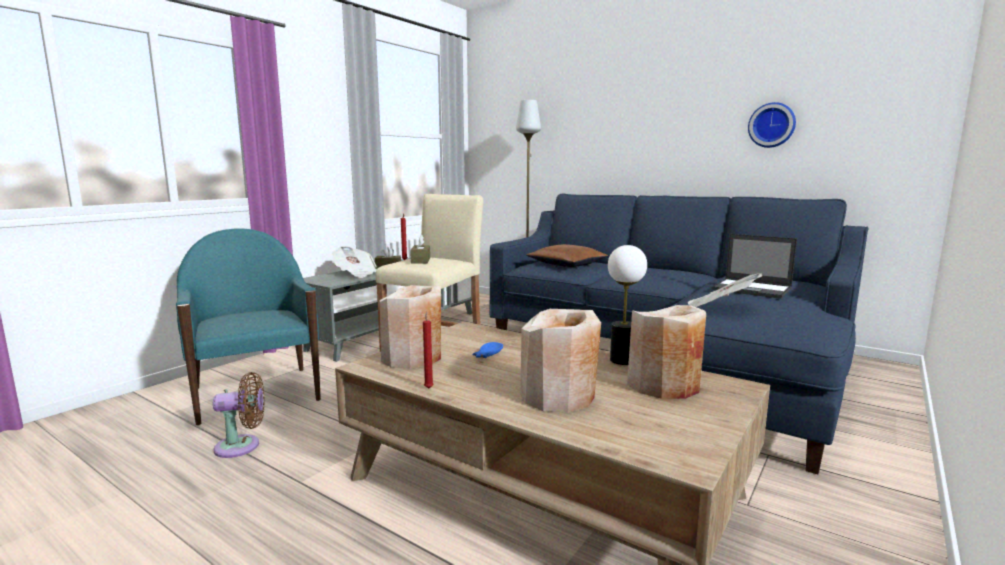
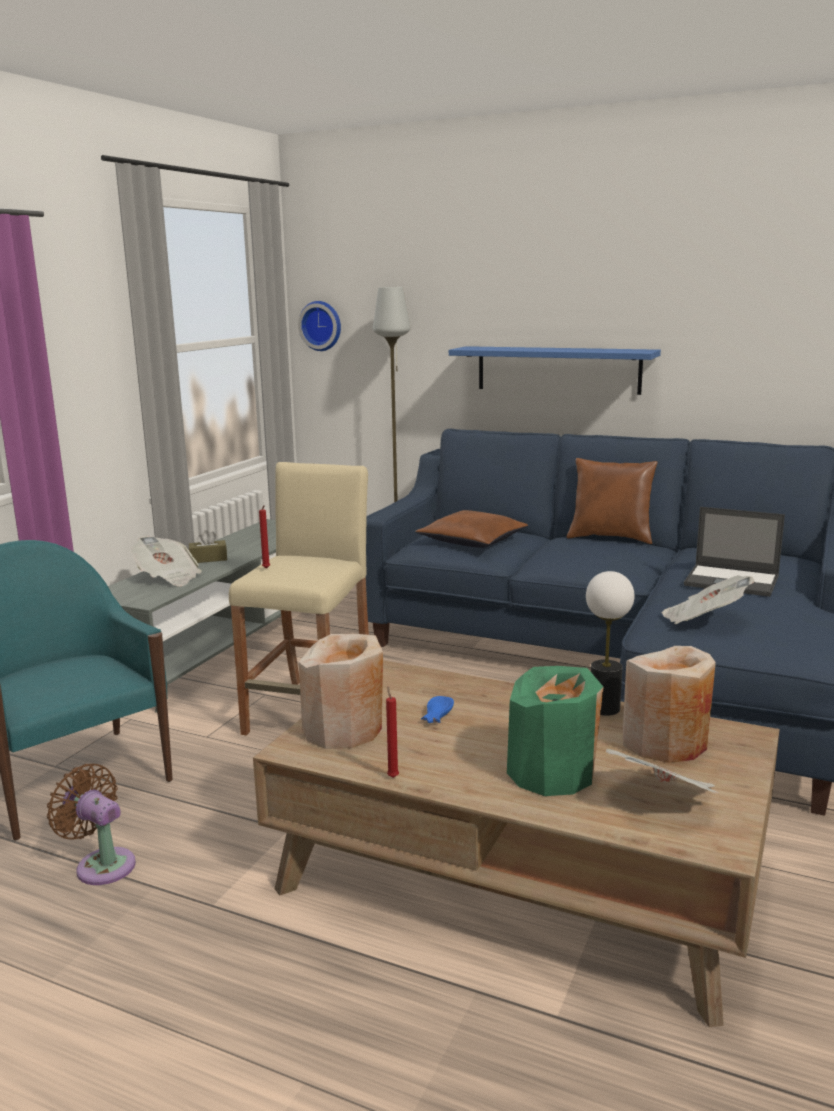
camera: 10 degrees left, 5 degrees up
(242, 446) = (102, 864): brown fan -> brown fan turned 120 degrees counterclockwise
(420, 260) = (290, 568): brown tissue box -> none
(558, 396) = (552, 772): beige vase -> green vase
(639, 154) = (558, 369): none -> blue shelf
(648, 423) = (665, 799): none -> newspaper
(669, 267) = (611, 538): none -> brown pillow
(772, 125) = (739, 338): wall clock -> wall clock (321, 325)

